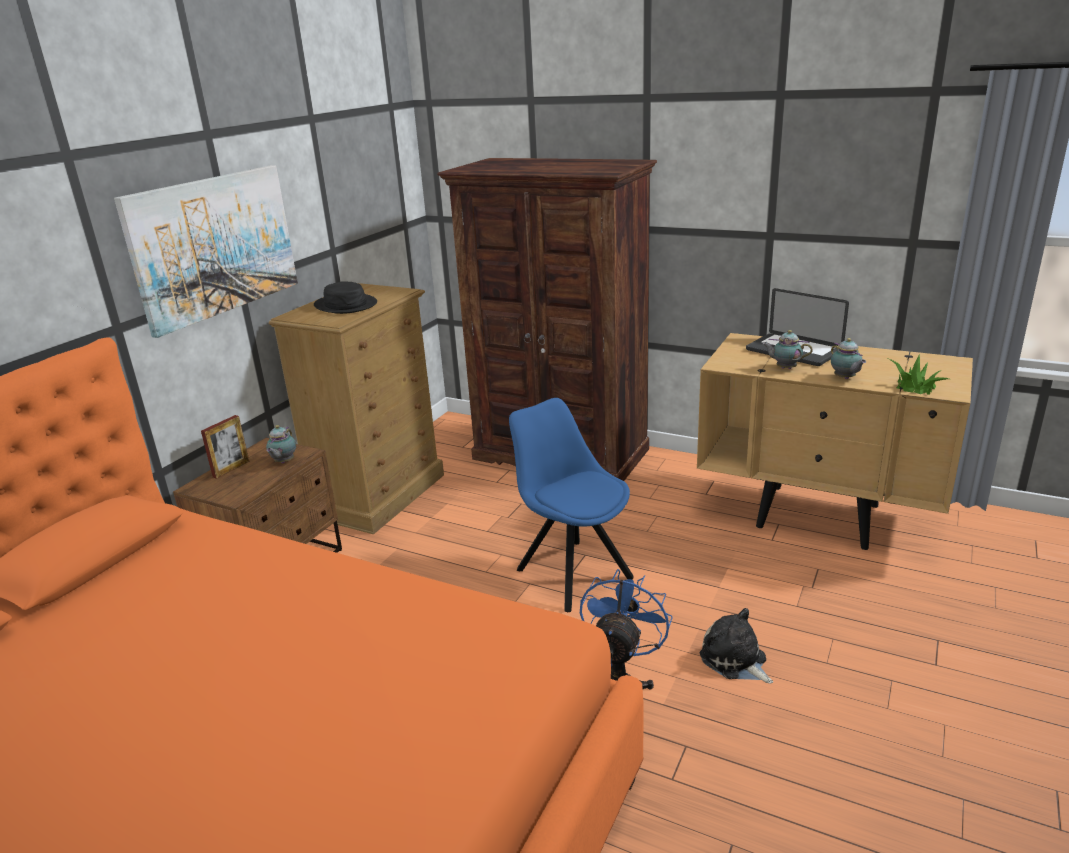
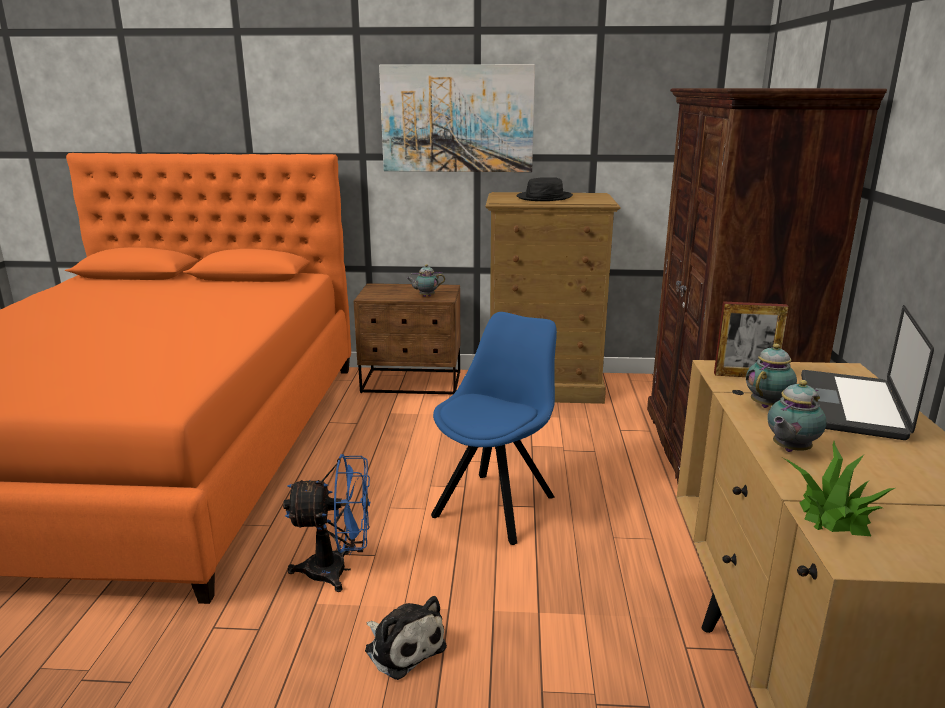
camera: 65 degrees right, 5 degrees down
(231, 469) = (405, 287): picture frame -> picture frame (745, 375)
(735, 661) = (403, 646): plush toy -> plush toy turned 105 degrees clockwise
(784, 368) = (768, 405): teapot -> teapot turned 45 degrees clockwise

